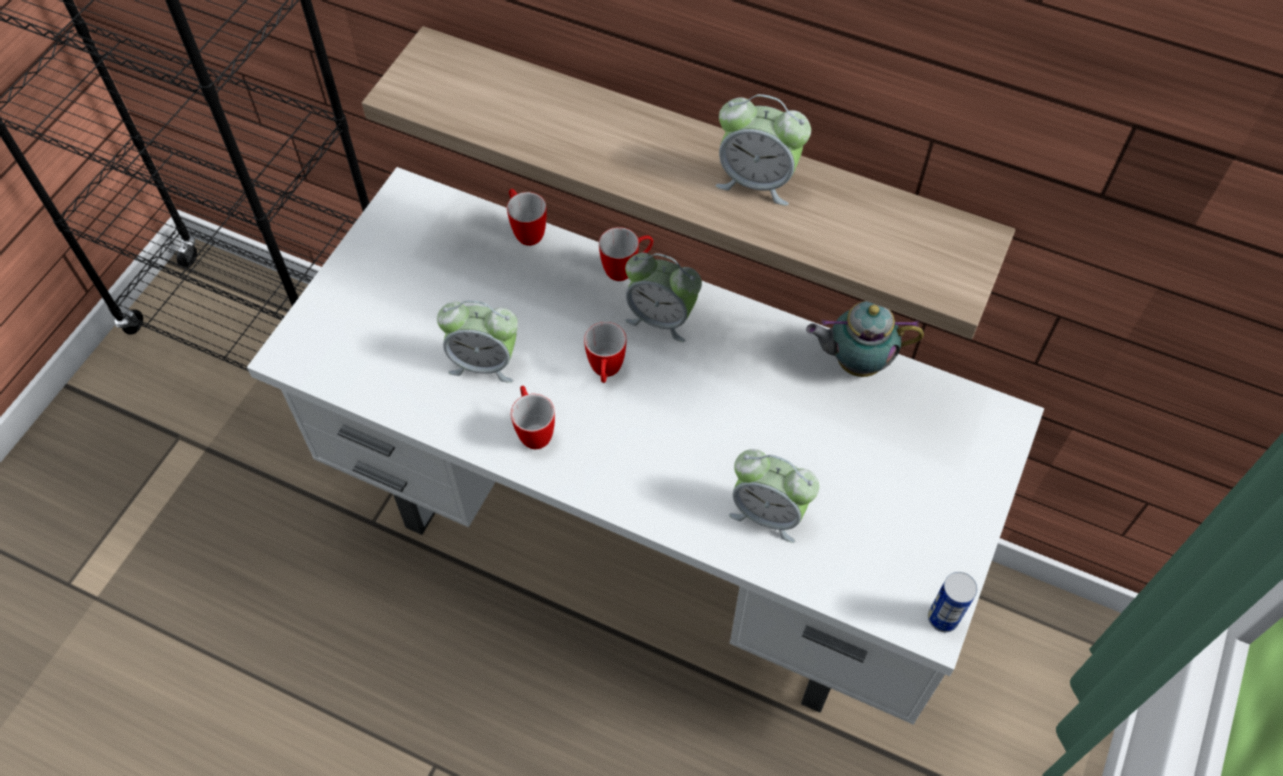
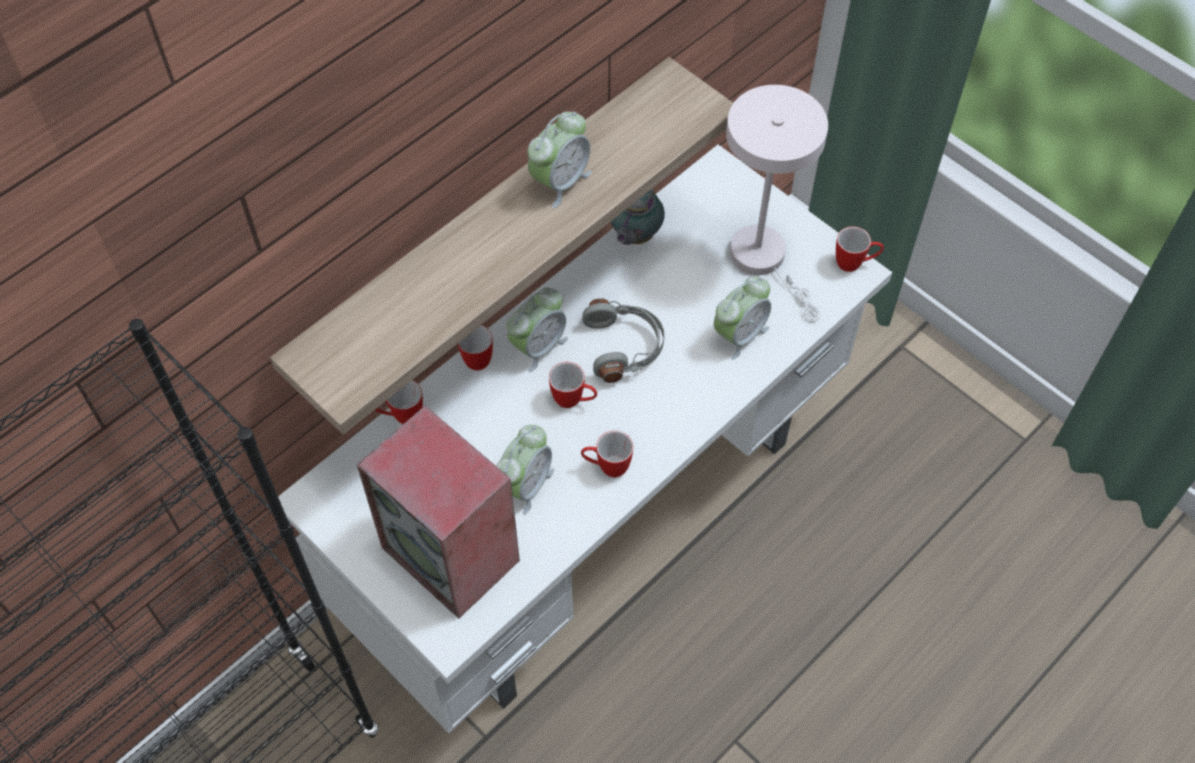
camera: 70 degrees left, 0 degrees up
(383, 326) = (453, 554): none -> speaker
(697, 399) = (624, 347): none -> grey headphones
(893, 509) = (764, 260): none -> white table lamp
(942, 618) = (855, 263): can -> mug

